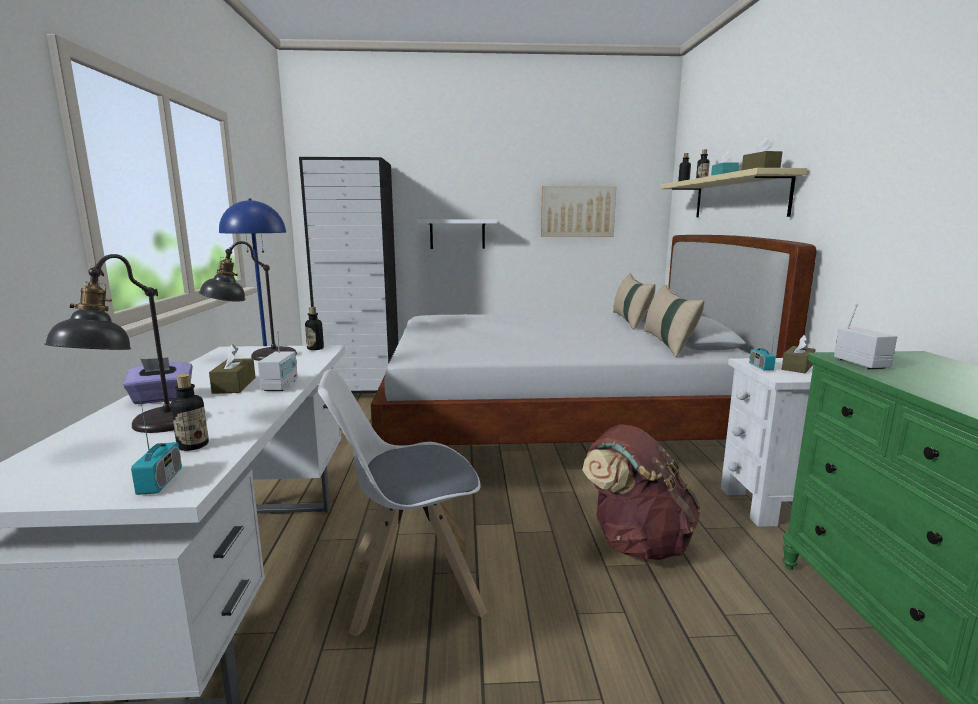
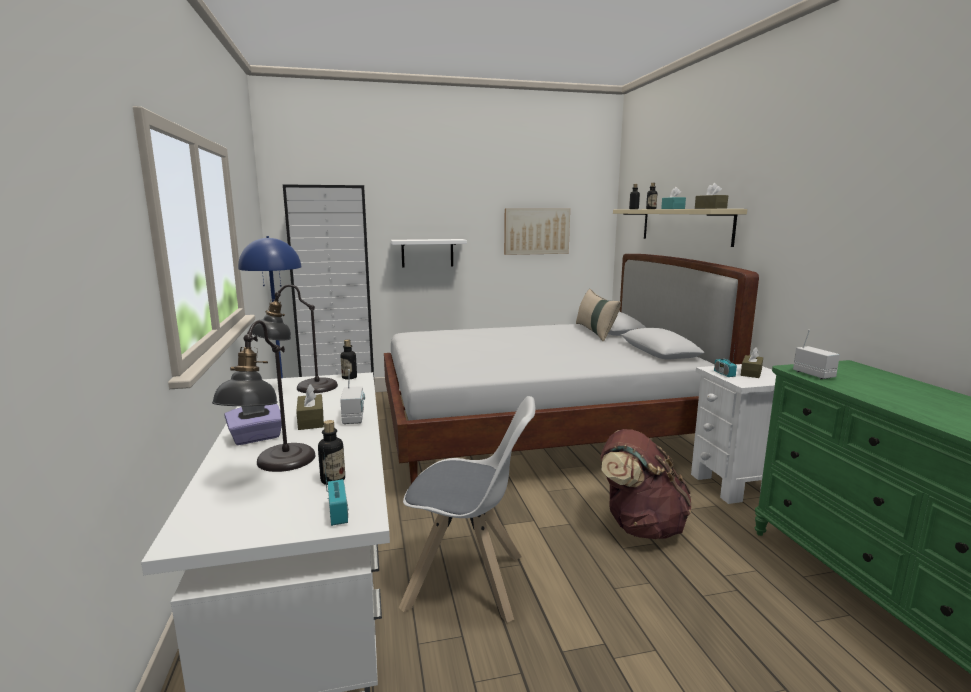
camera: 10 degrees left, 0 degrees up
(409, 585) = (469, 582): chair -> chair turned 150 degrees counterclockwise
(668, 343) = (639, 354): beige pillow -> none

